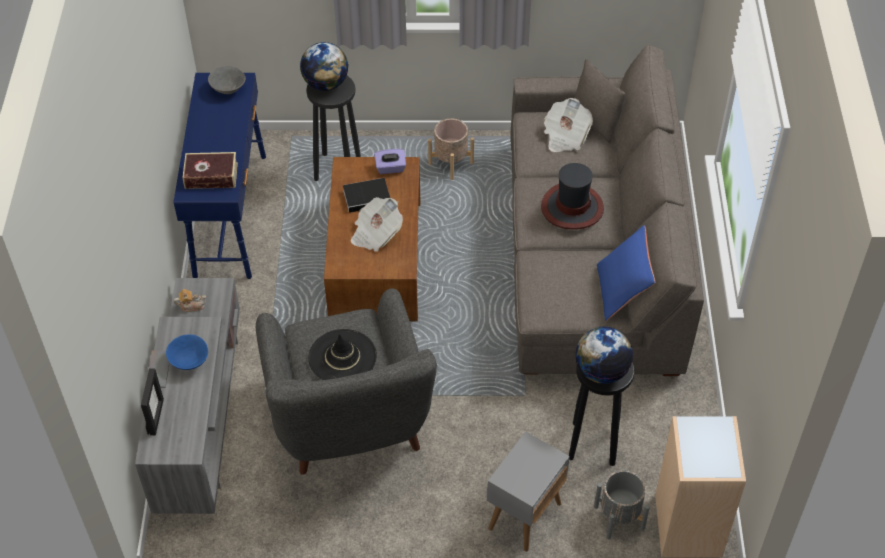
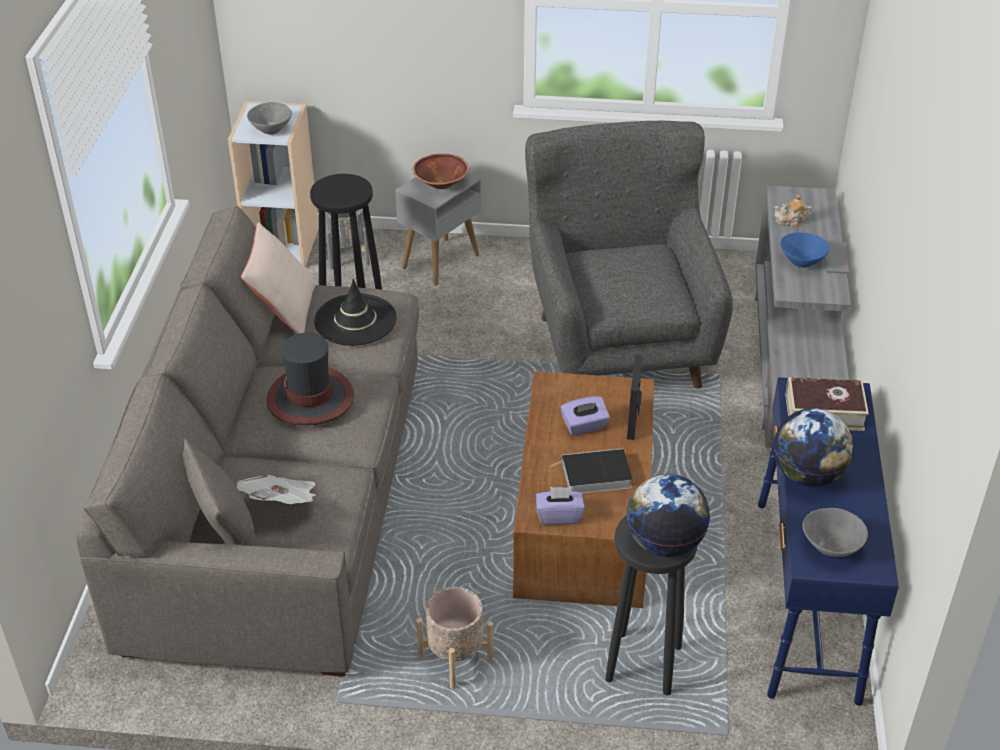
camera: 175 degrees left, 10 degrees down
(155, 416) = (825, 220): picture frame -> picture frame (633, 421)
(192, 305) = (821, 371): teapot -> teapot (790, 221)
(342, 357) = (626, 271): black hat -> black hat (355, 320)
(376, 234) = (584, 426): newspaper -> purple tissue box
(525, 468) = (441, 183): none -> brown bowl
(601, 371) = (346, 187): globe -> globe (807, 475)
(622, 291) = (283, 308): blue pillow -> beige pillow
(698, 433) = (271, 129): none -> grey bowl

